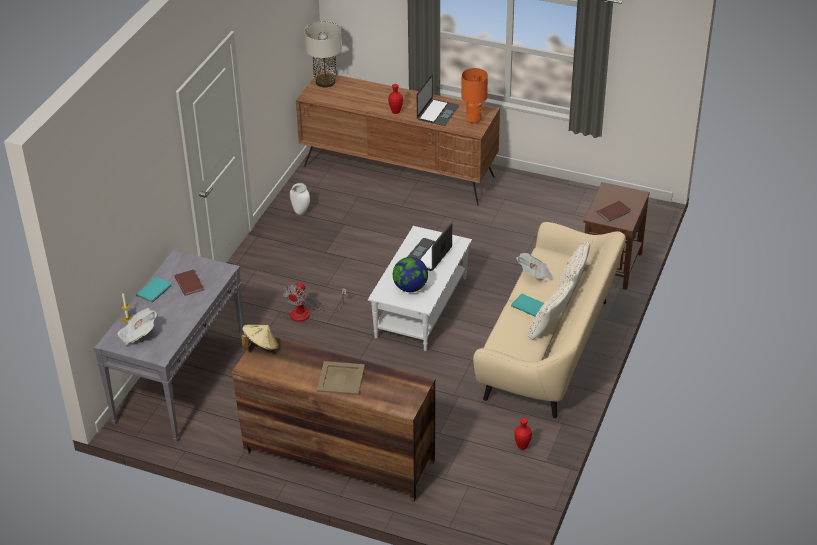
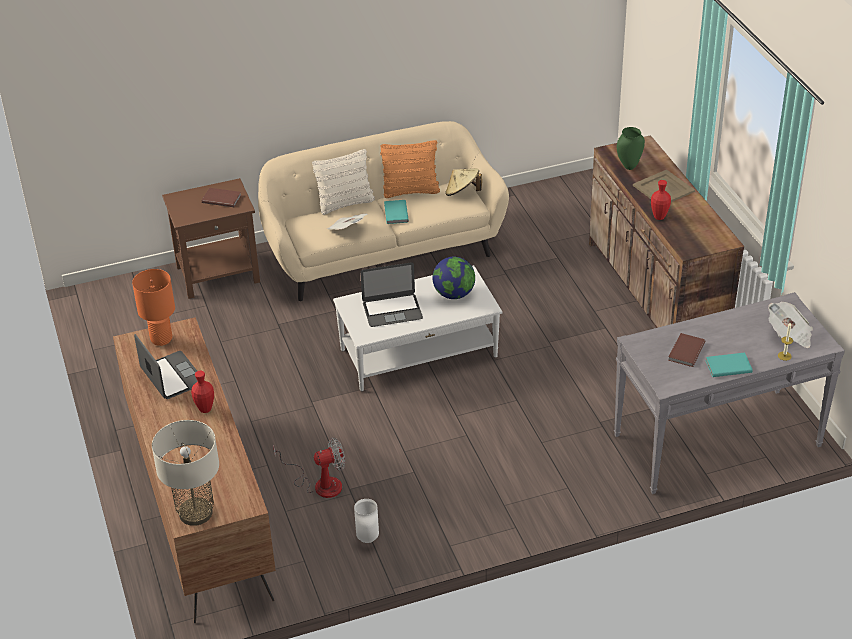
camera: 130 degrees left, 0 degrees up
(261, 347) = (696, 248): beige hat -> beige hat (462, 192)
(307, 313) = (520, 421): fan -> fan (319, 484)
(388, 379) = (629, 167): none -> green vase
(437, 112) = (172, 376): laptop -> laptop turned 75 degrees clockwise
(522, 446) = (514, 212): red vase -> red vase (659, 217)
(549, 329) = (411, 191): beige pillow -> orange pillow

